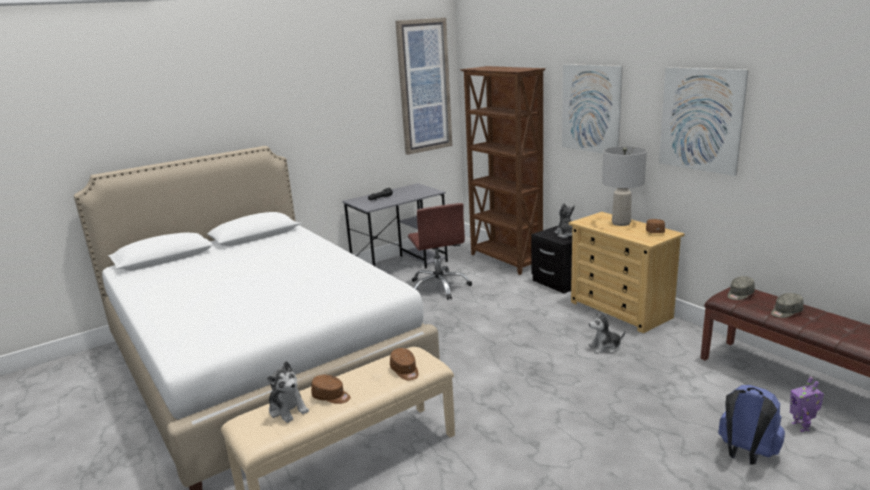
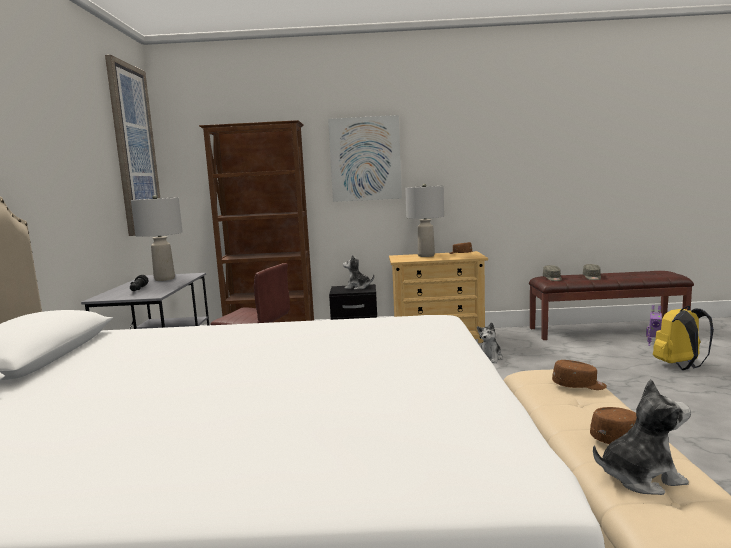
camera: 55 degrees left, 10 degrees down
(413, 191) = (165, 279): none -> grey table lamp
(701, 119) = (480, 153): picture -> none
(745, 454) = (680, 366): blue backpack -> yellow backpack

